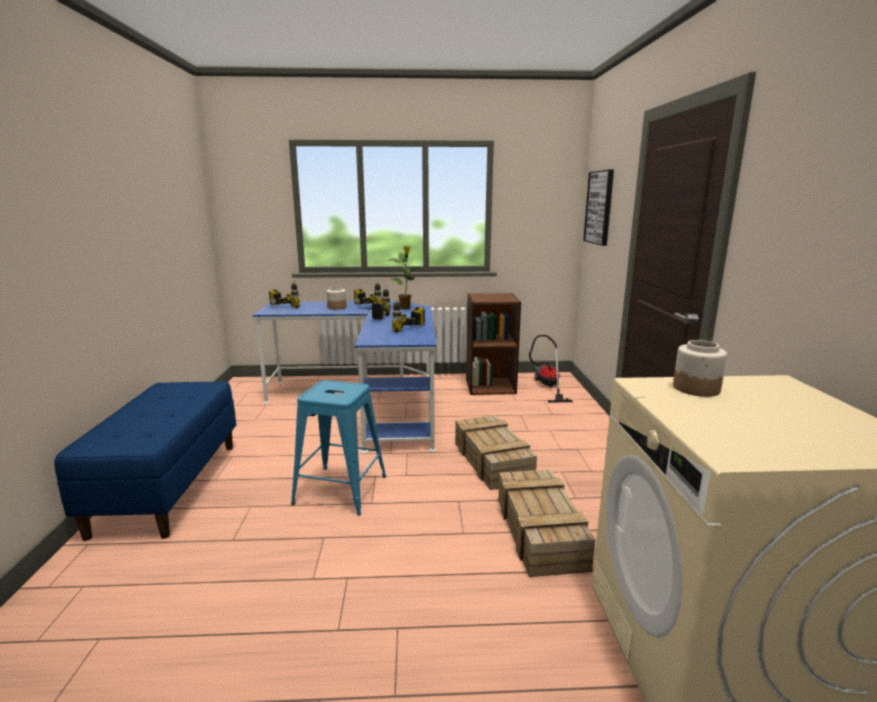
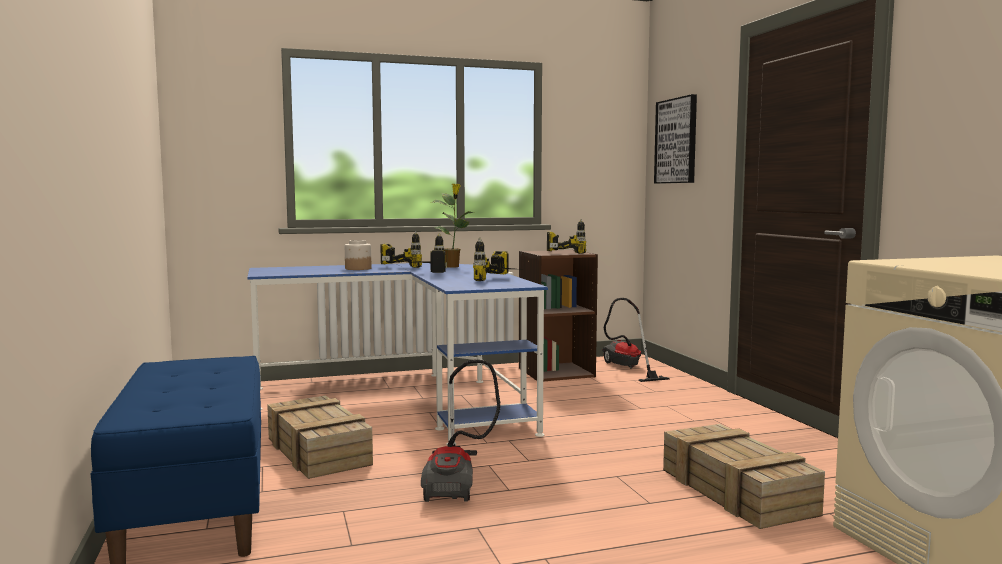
camera: 15 degrees left, 10 degrees down
(291, 305) = (288, 269): power drill -> power drill (565, 252)
(341, 490) = (455, 482): blue stool -> vacuum cleaner
(493, 462) = (625, 438): crate -> crate (319, 451)
(696, 388) = (937, 261): jar -> none

